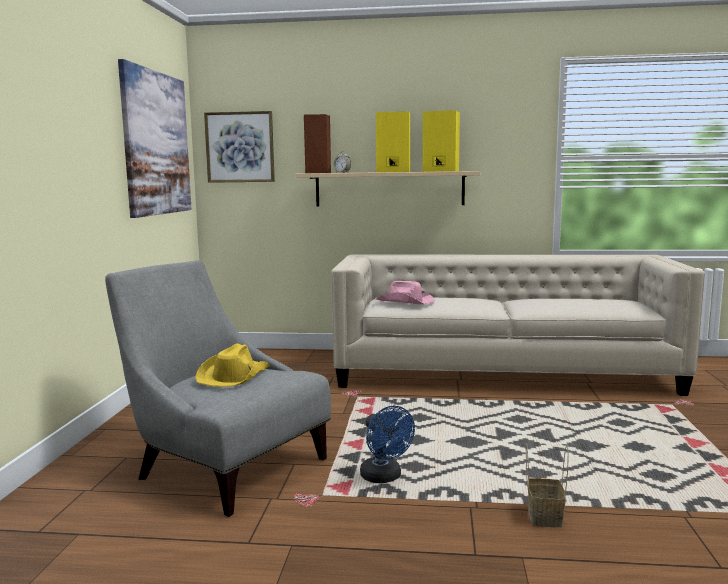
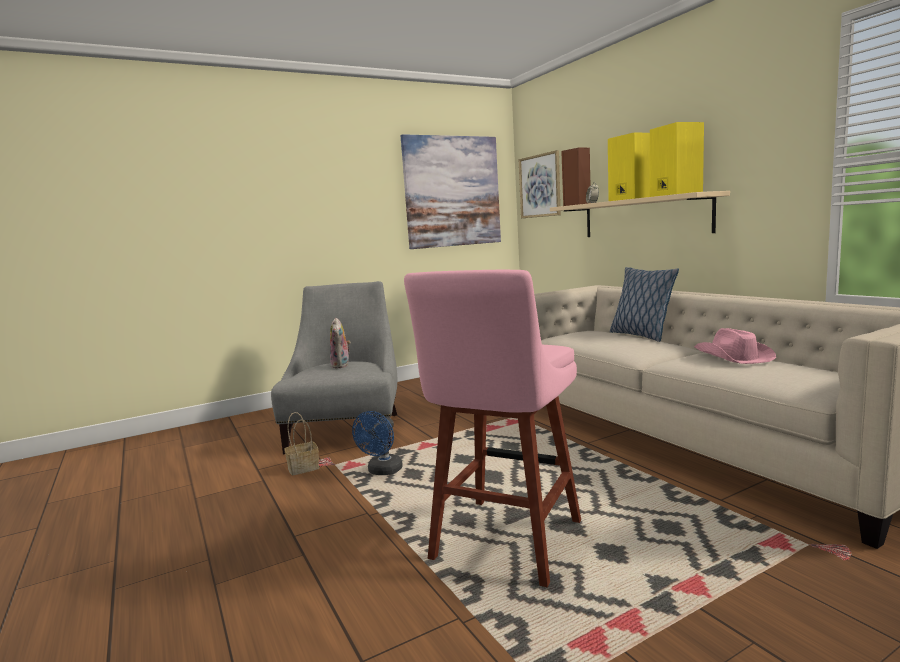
camera: 55 degrees right, 0 degrees up
(233, 376) = (341, 365): yellow hat -> plush toy
(405, 302) = (581, 336): pink hat -> pink hat (732, 357)
(437, 296) = (640, 335): none -> pillow
(543, 515) = (383, 544): basket -> basket (304, 468)
(588, 470) = (505, 541): none -> pink stool

